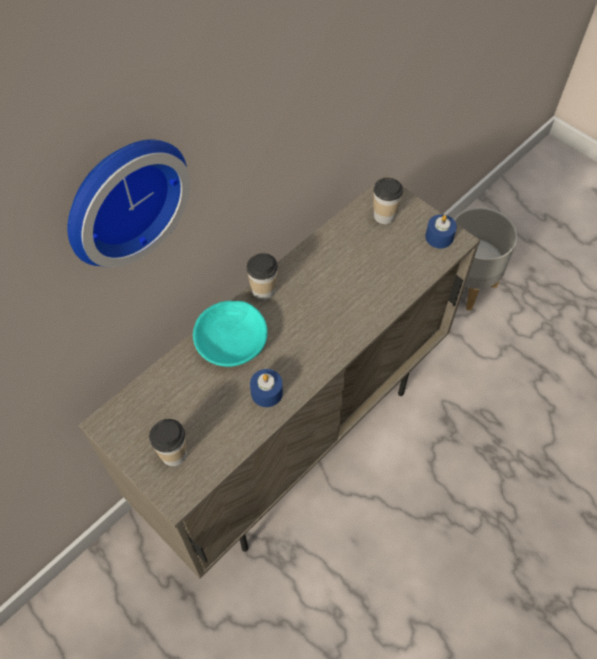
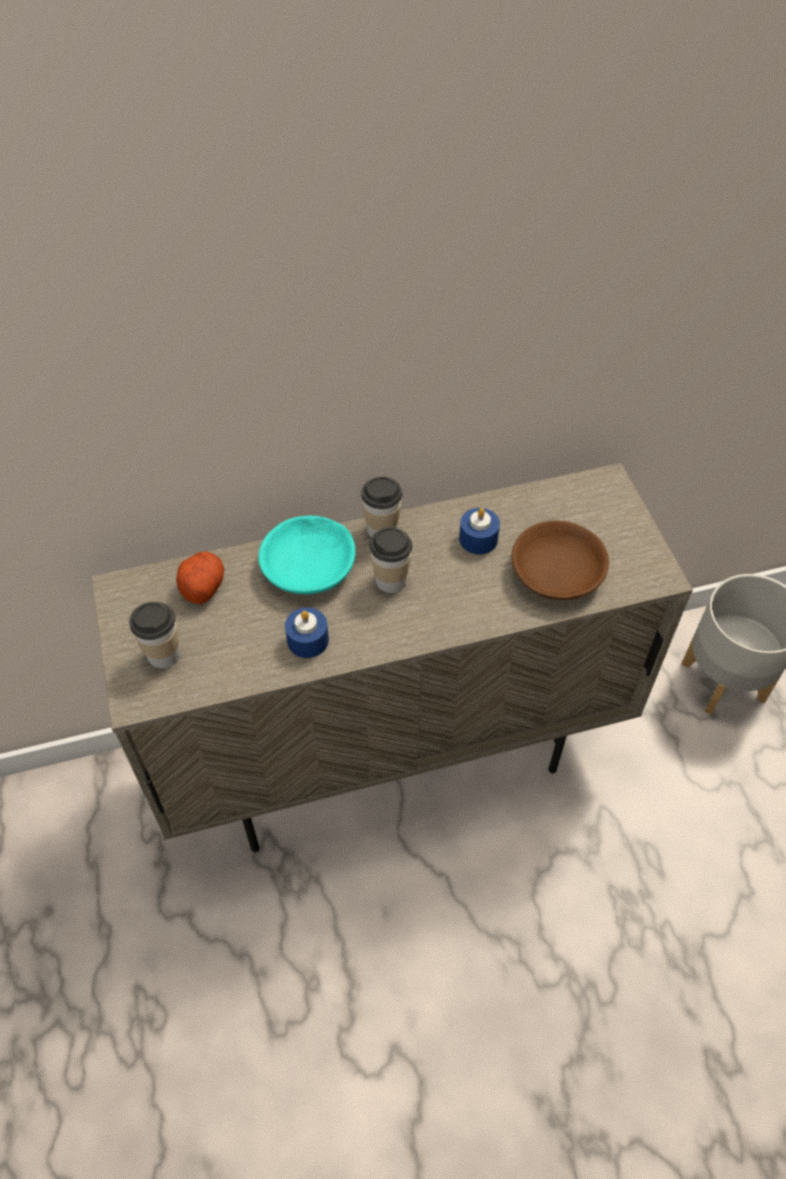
camera: 30 degrees right, 5 degrees down
(121, 197) = (195, 313): wall clock -> none
(166, 391) = (202, 586): none -> potato
(384, 216) = (585, 509): cup -> cup (391, 580)
(393, 267) = (555, 572): none -> brown bowl
(439, 237) = (639, 563): blue candle -> blue candle (478, 539)

